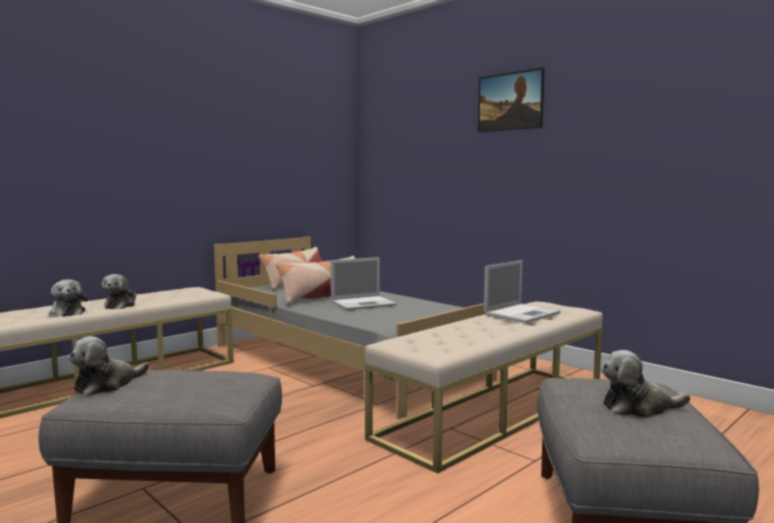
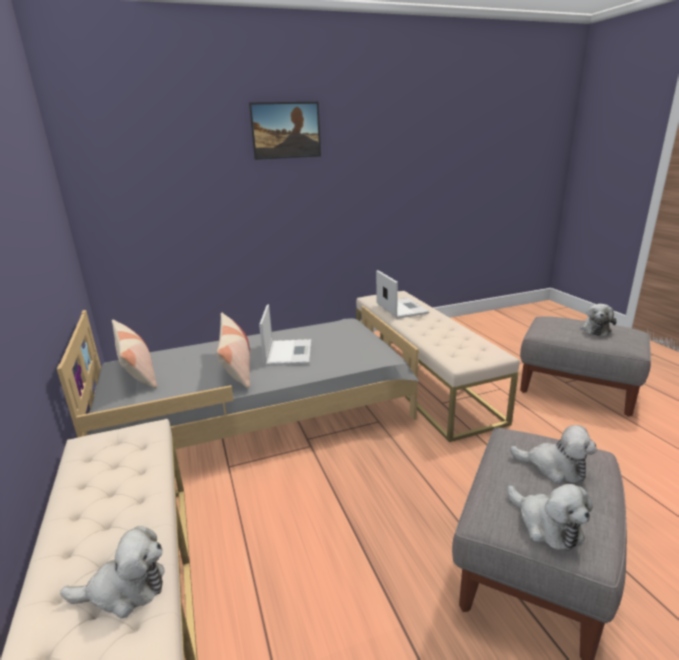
camera: 65 degrees left, 15 degrees up
(121, 305) = (133, 519): plush toy -> plush toy (554, 467)

